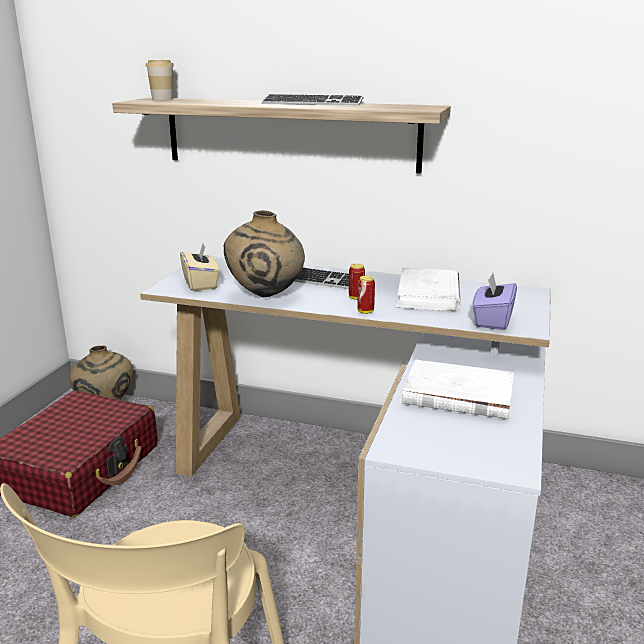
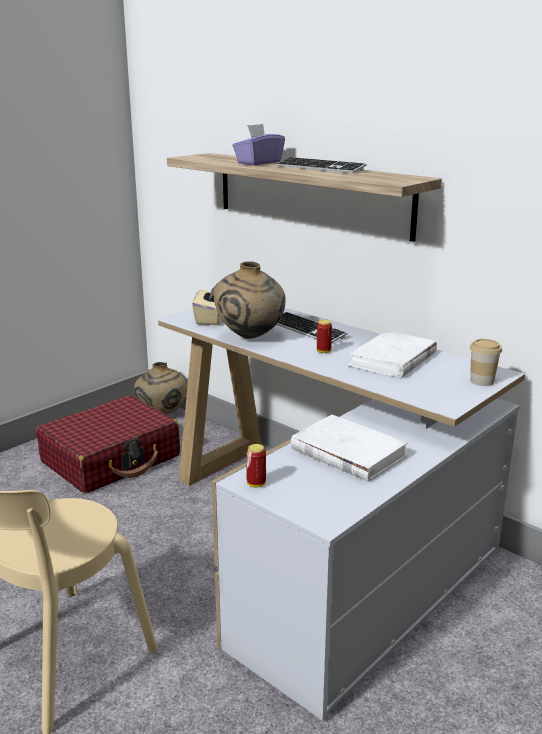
camera: 25 degrees right, 0 degrees up
(162, 99) = (213, 155): cup -> cup (482, 381)
(365, 312) = (316, 365): can -> can (256, 484)
(492, 320) = (422, 392): purple tissue box -> purple tissue box (258, 163)

